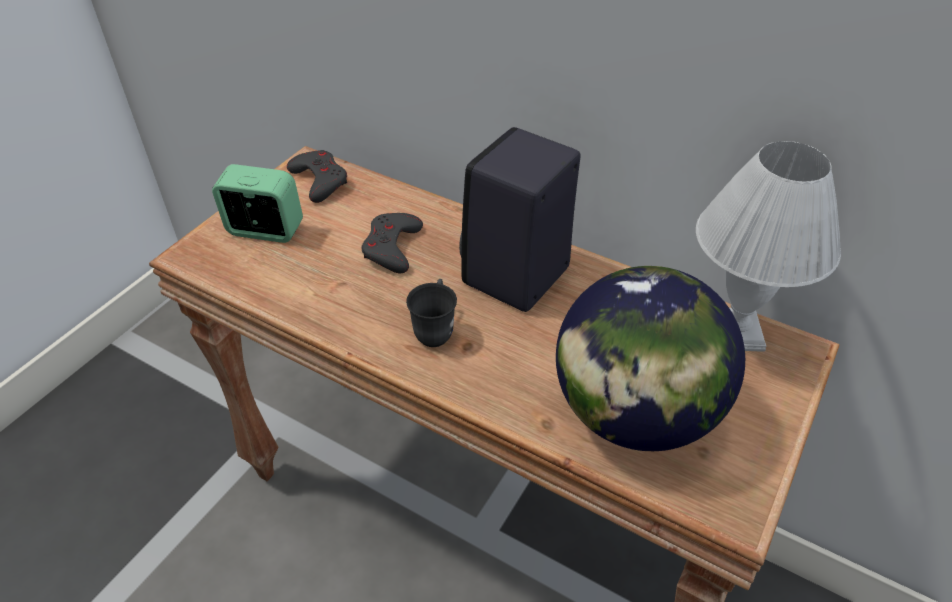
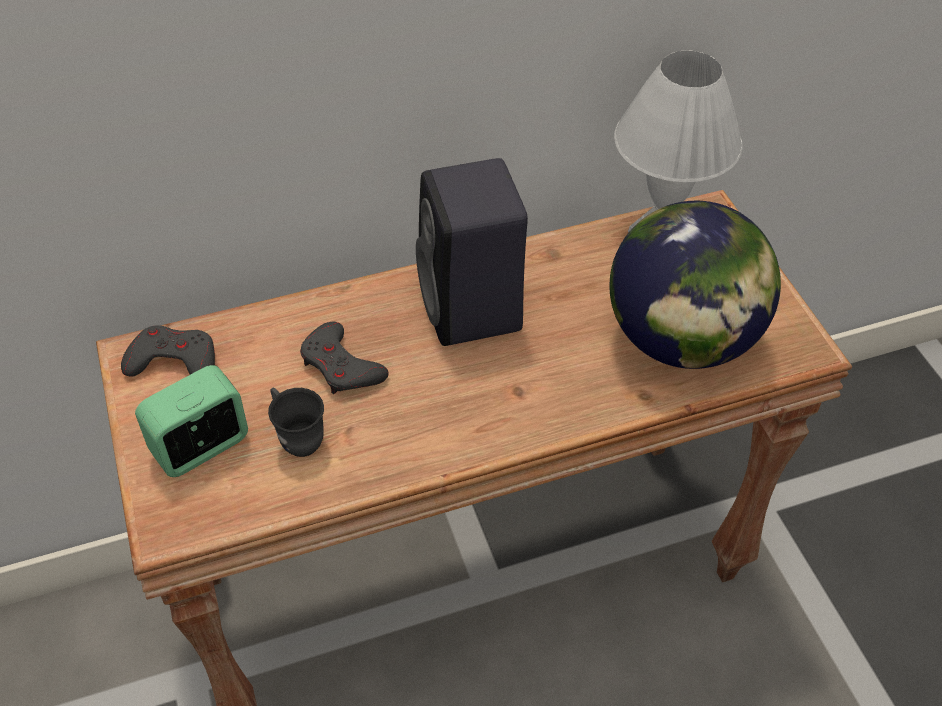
camera: 50 degrees left, 5 degrees up
(435, 329) = (478, 399): grey mug -> grey mug (297, 437)

